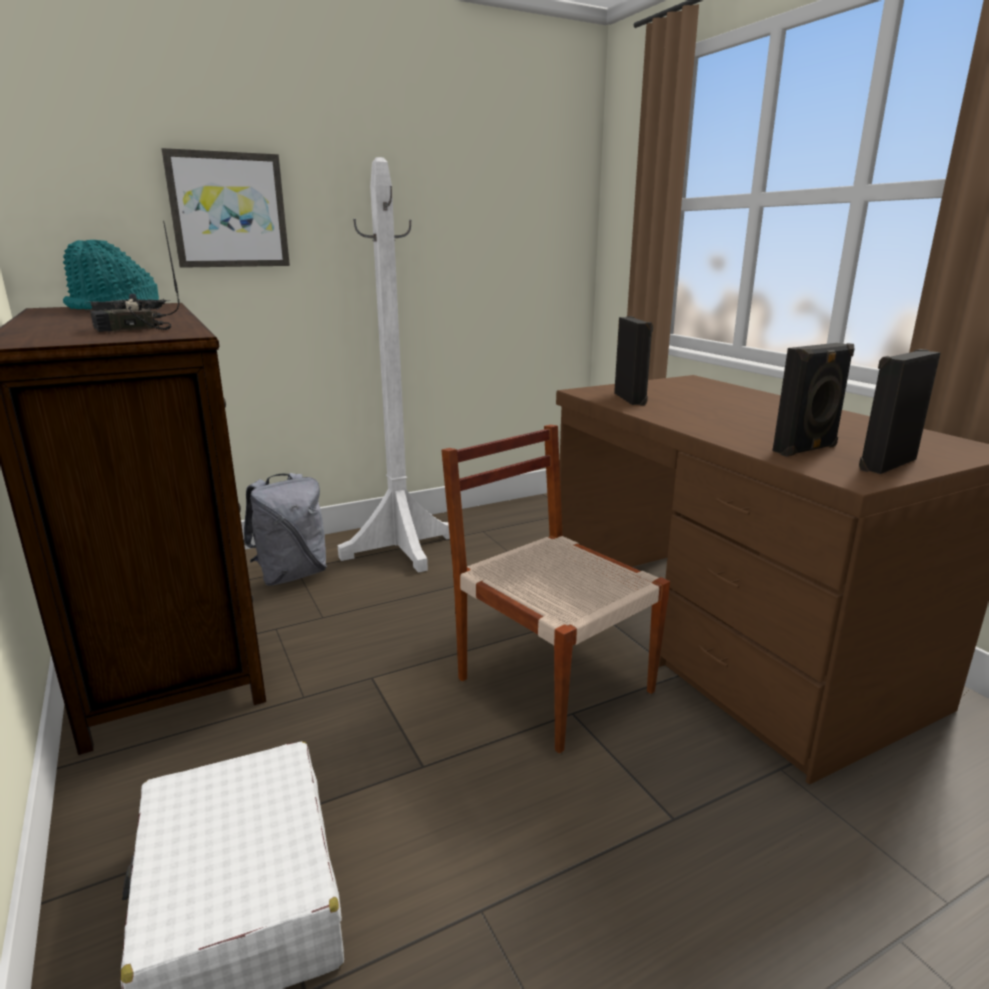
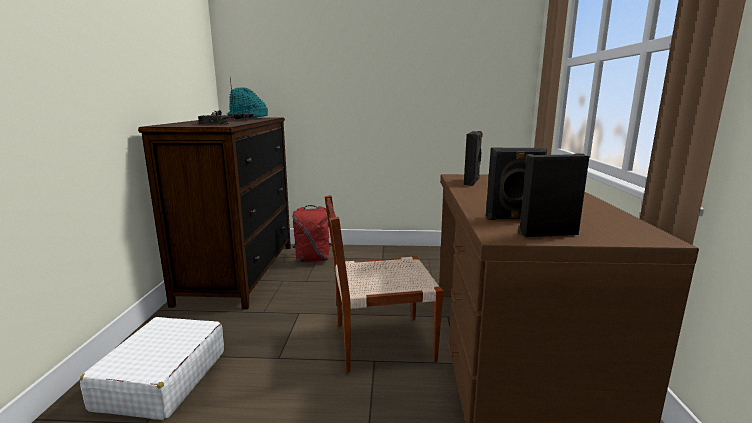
camera: 30 degrees right, 5 degrees down
(228, 210) = (311, 74): picture -> none
(291, 575) = (313, 259): grey backpack -> red backpack
(400, 546) = (376, 257): white clothes rack -> none
(551, 682) = (380, 342): chair -> chair turned 90 degrees counterclockwise

